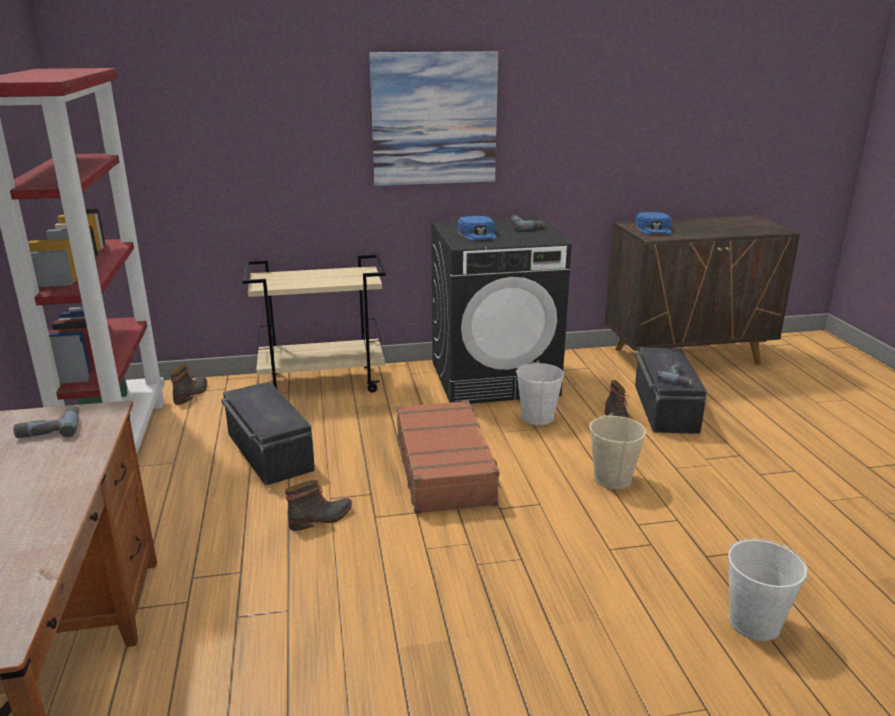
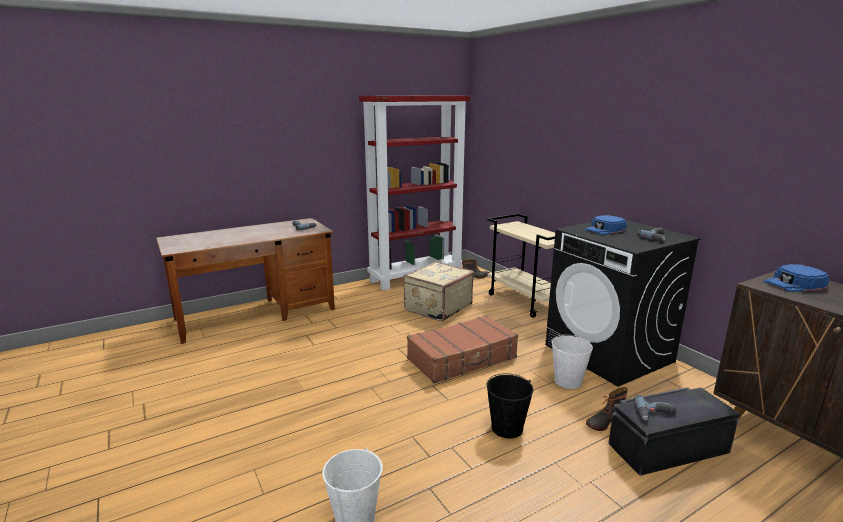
camera: 70 degrees right, 5 degrees down
(268, 452) = (437, 307): black storage box -> beige suitcase
(321, 518) = (387, 335): boot -> none
(434, 119) = (632, 140): picture -> none
(612, 478) = (507, 428): beige bucket -> black bucket

